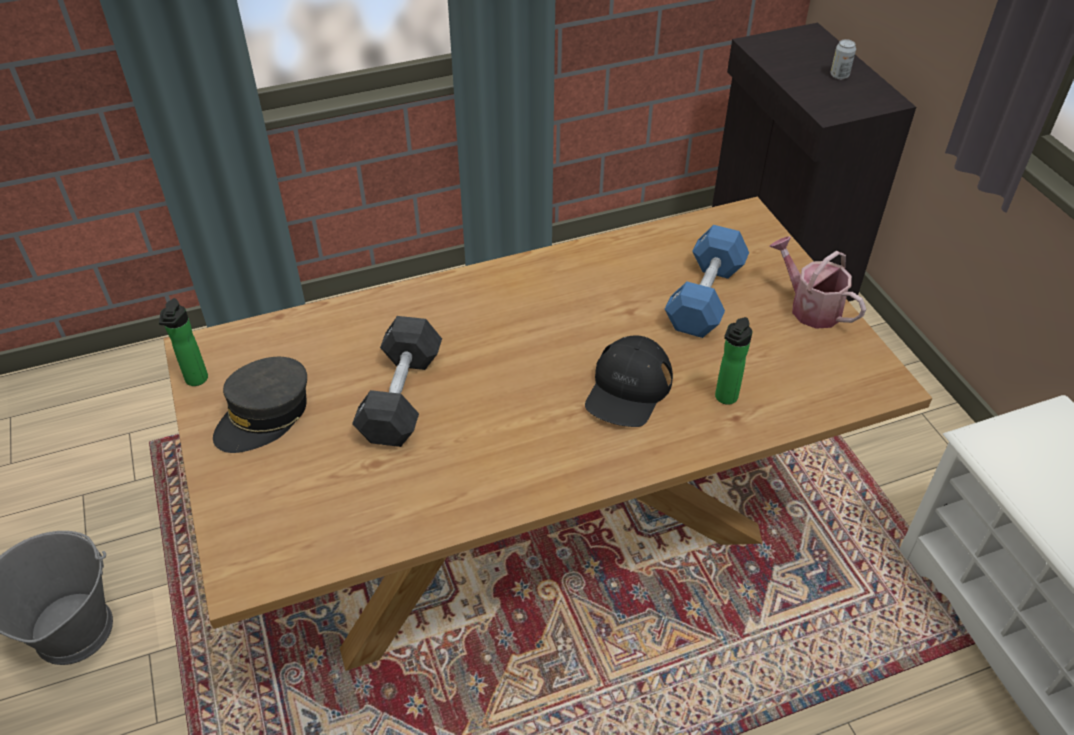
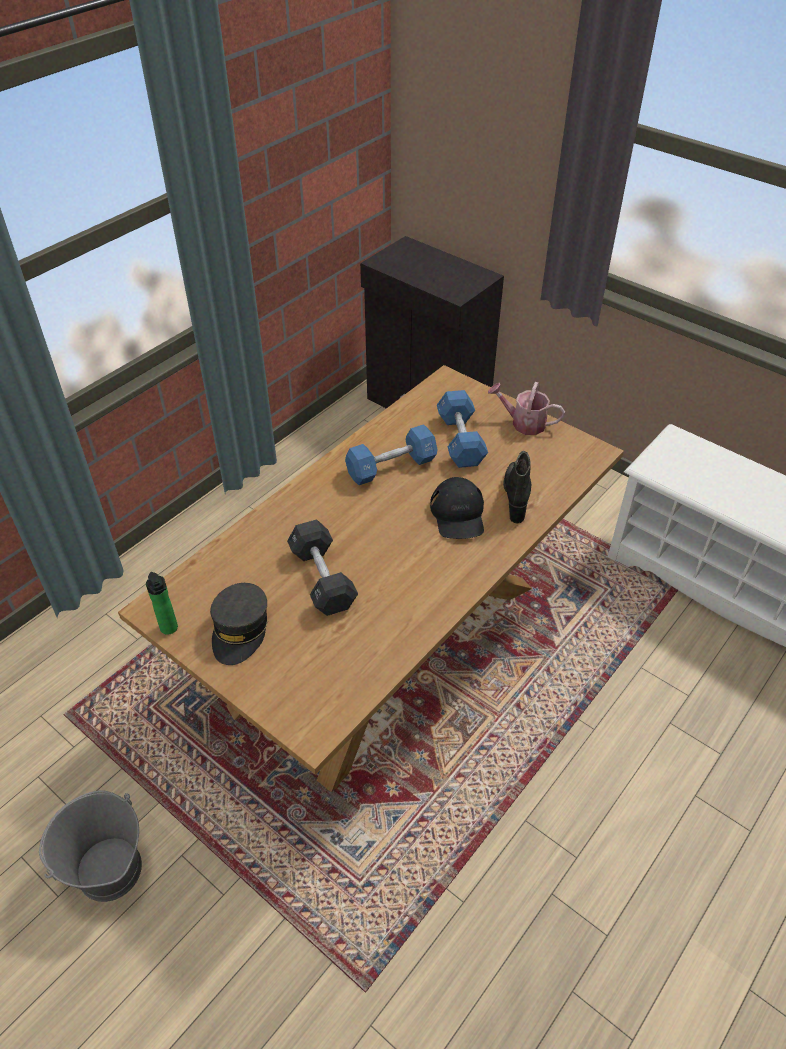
camera: 30 degrees left, 0 degrees up
(590, 296) = (391, 467): none -> blue dumbbell
(724, 399) = (516, 497): bottle -> black boot
(839, 75) = (445, 268): can -> none

